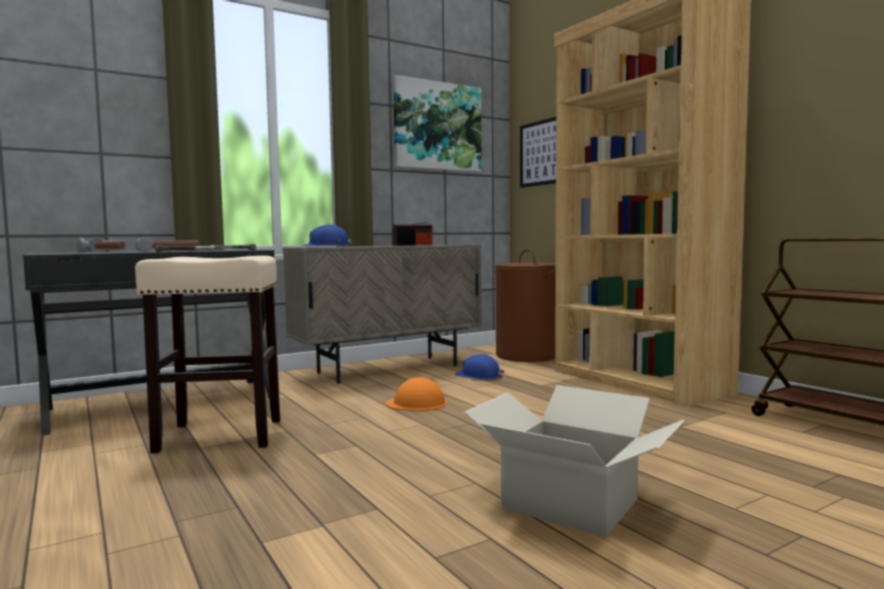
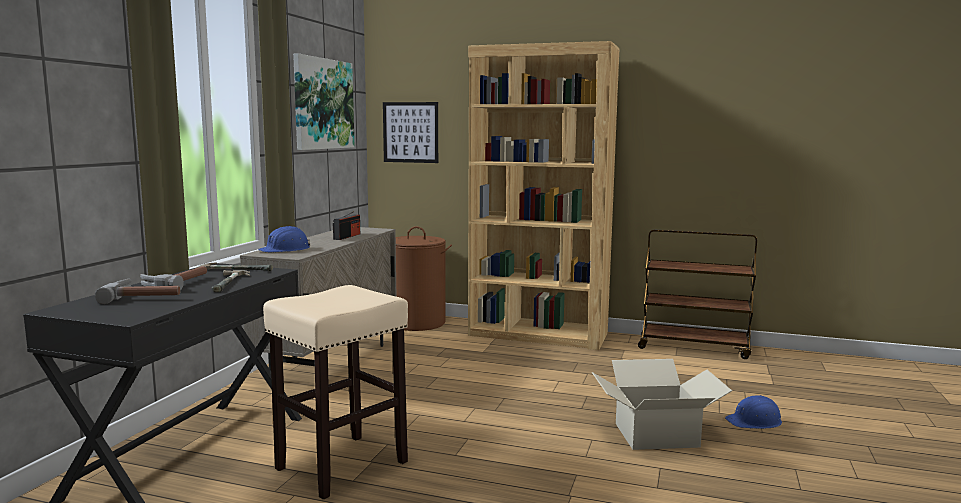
camera: 40 degrees left, 5 degrees up
(417, 403) = (431, 391): orange hard hat -> none
(479, 376) = (421, 352): blue hard hat -> blue hard hat (755, 421)

